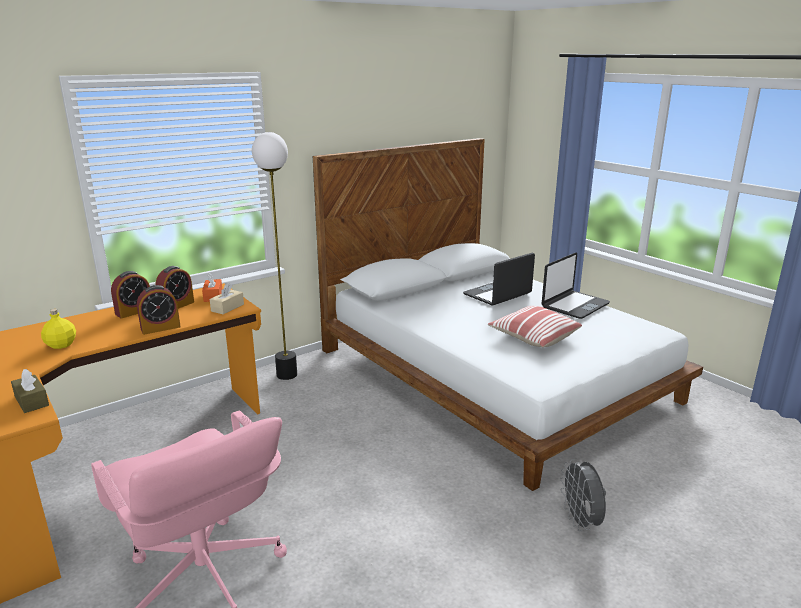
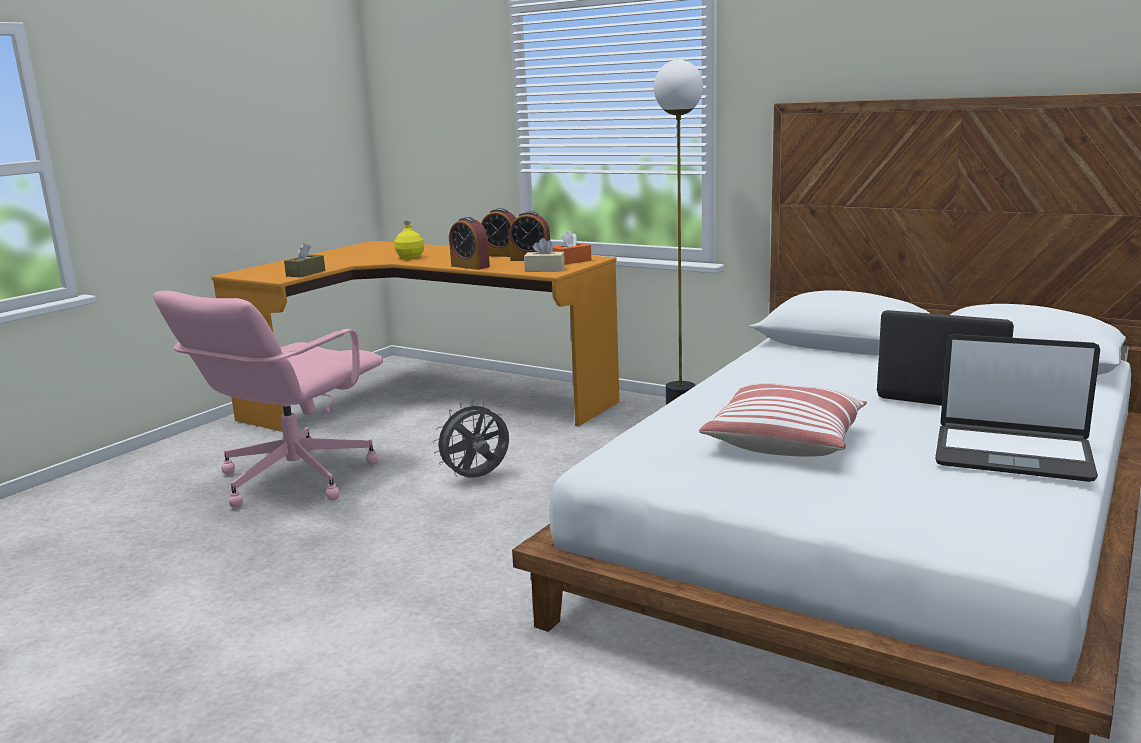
camera: 70 degrees right, 5 degrees down
(581, 522) = (477, 681): grey fan -> grey fan (476, 478)

